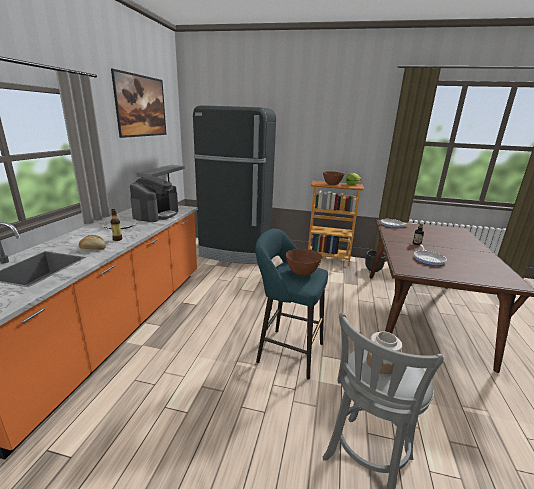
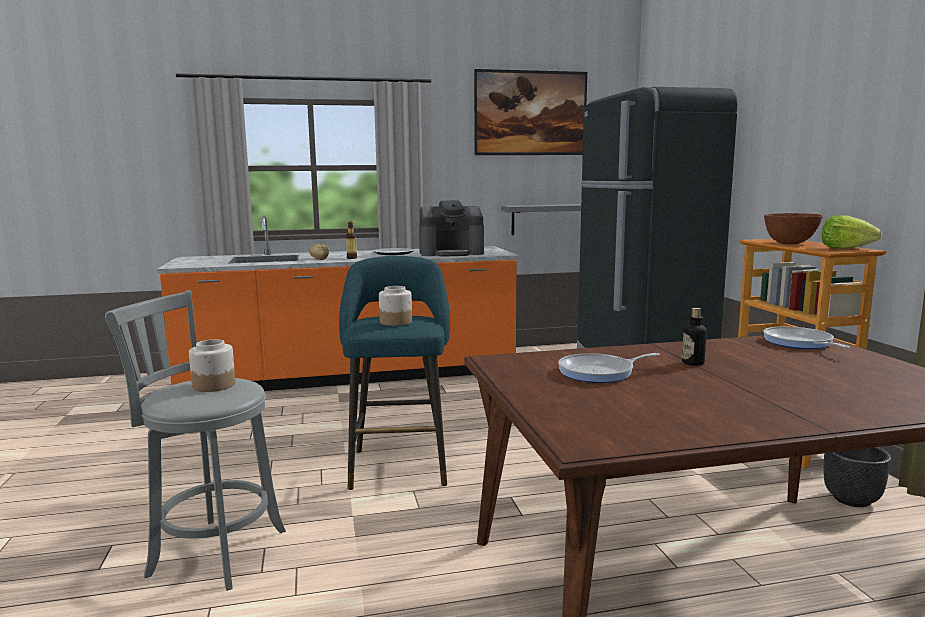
camera: 65 degrees right, 10 degrees down
(302, 273) = (396, 322): brown bowl -> jar

